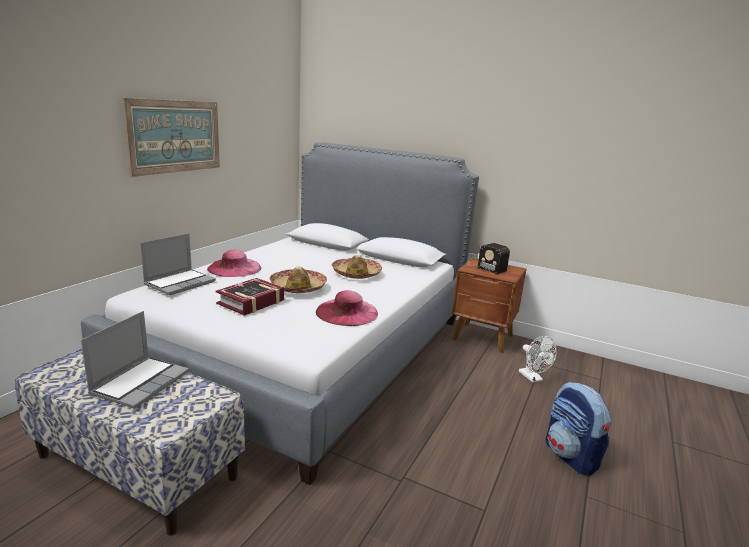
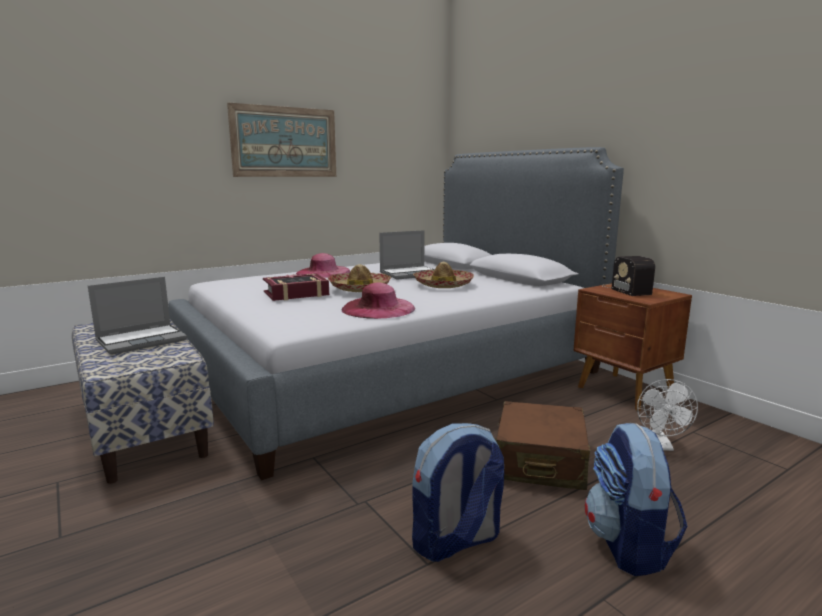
camera: 30 degrees right, 5 degrees down
(180, 283) = (257, 277): laptop -> laptop (410, 274)
(480, 409) = (539, 461): none -> brown suitcase
(486, 488) = (456, 542): none -> backpack

